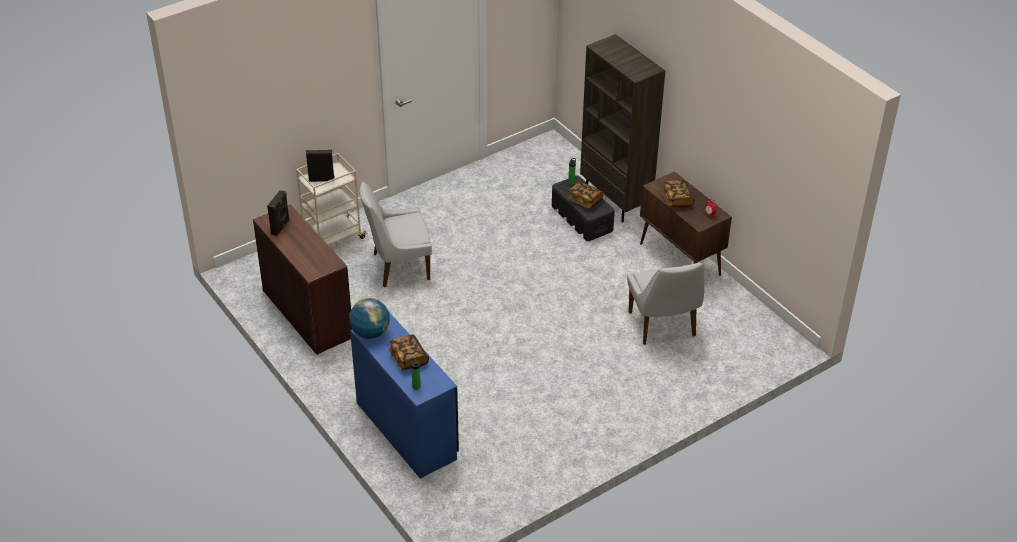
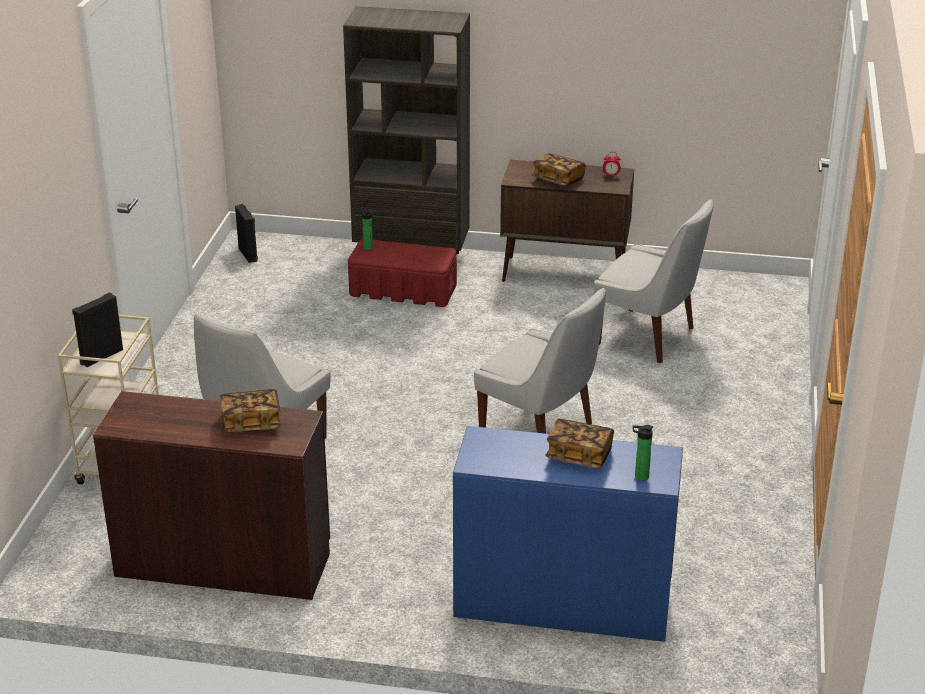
camera: 45 degrees left, 10 degrees down
(281, 227) = (154, 421): black speaker -> black speaker (249, 254)
(370, 333) = (484, 459): globe -> none
(525, 342) = (540, 432): none -> white chair
(581, 218) = (402, 290): black storage box -> red storage box
(585, 200) = (410, 255): book -> book (251, 423)

